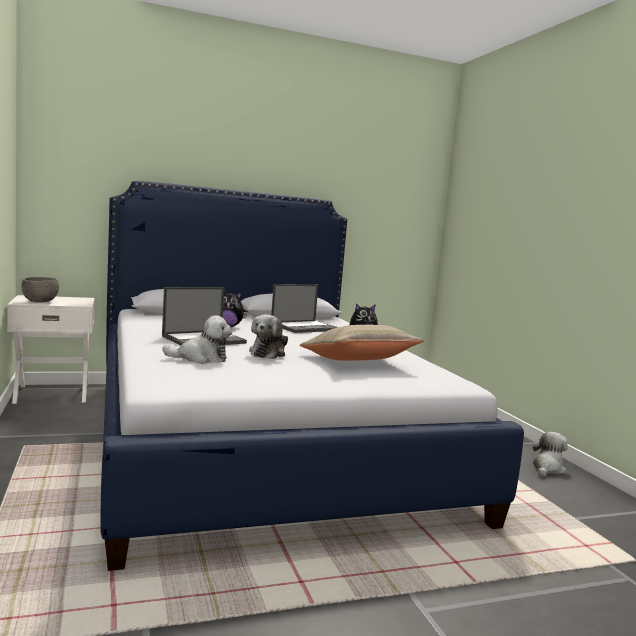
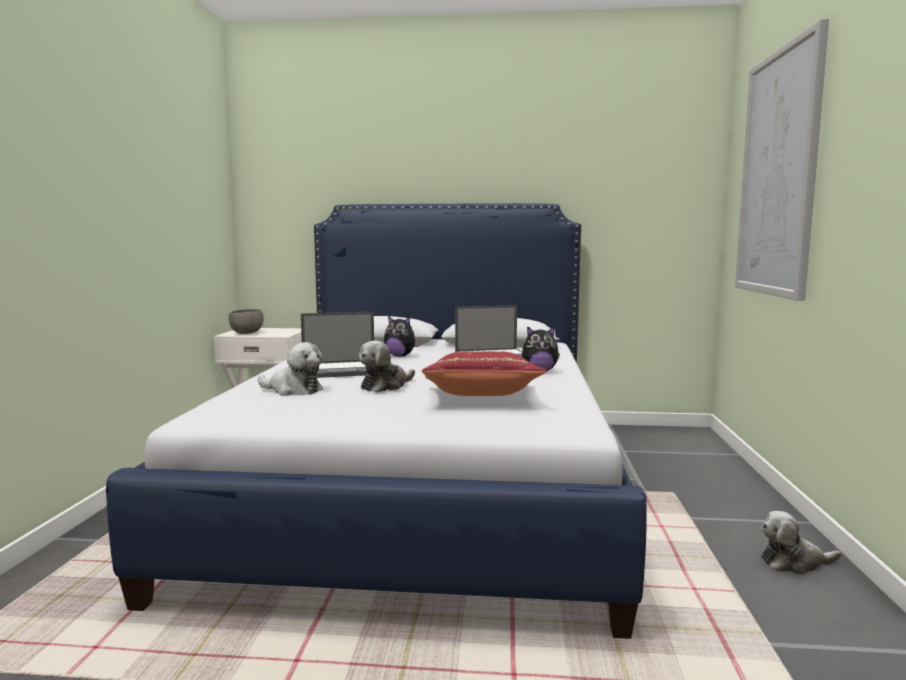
camera: 25 degrees right, 0 degrees up
(358, 362) = (481, 398): beige pillow -> red pillow
(506, 198) = (778, 173): none -> picture
(547, 468) = (794, 562): plush toy -> plush toy turned 150 degrees counterclockwise

